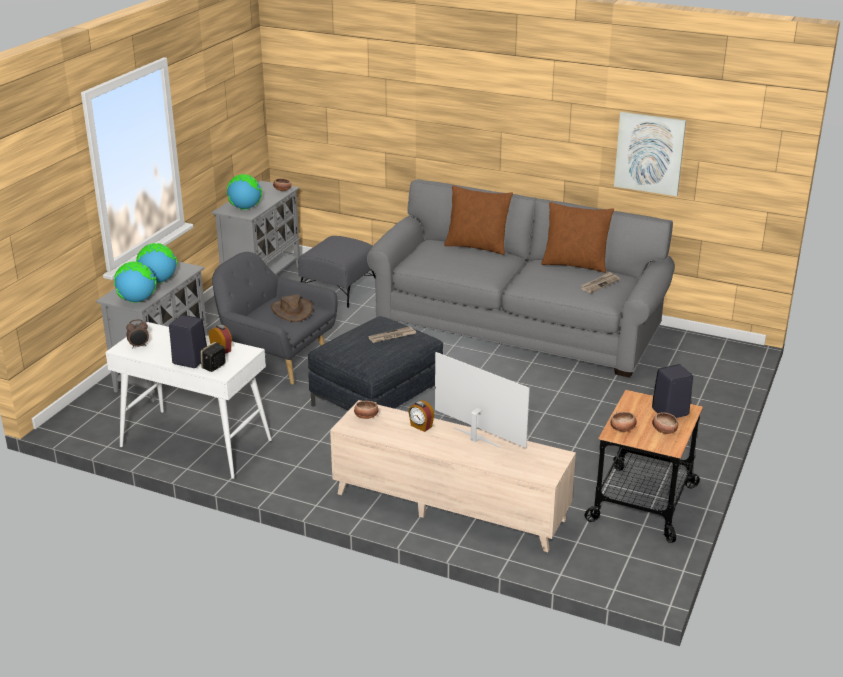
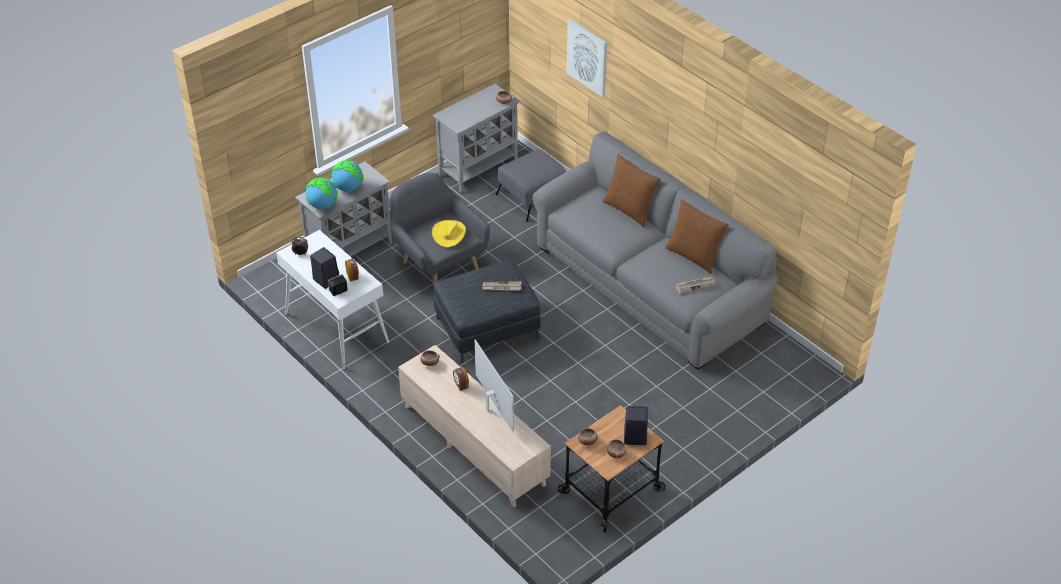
camera: 25 degrees right, 15 degrees up
(245, 208) = (460, 117): globe -> none
(292, 310) = (448, 233): brown hat -> yellow hat
(649, 153) = (768, 186): picture -> picture (587, 57)

